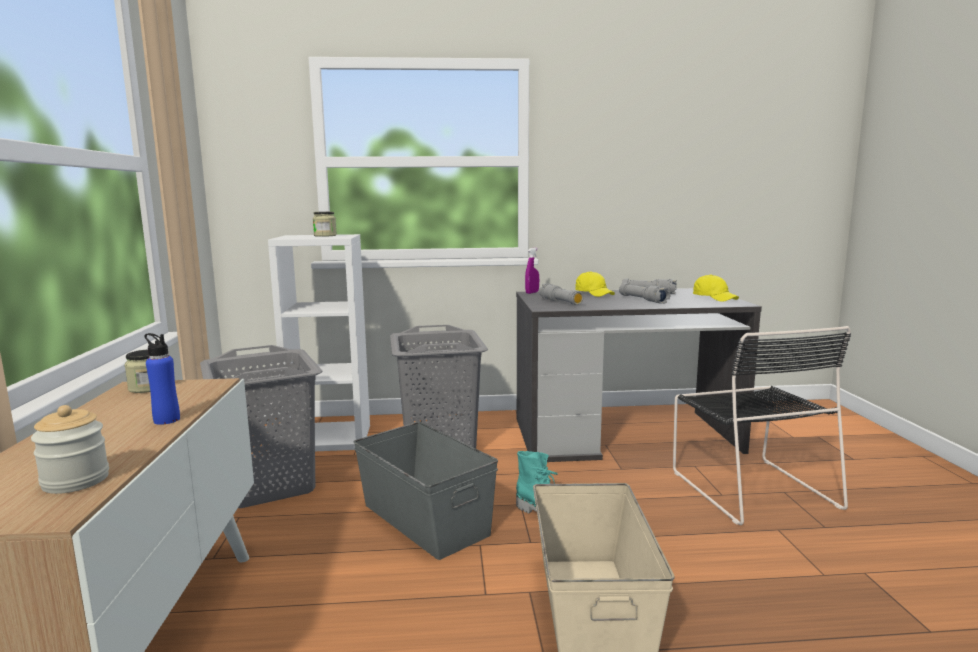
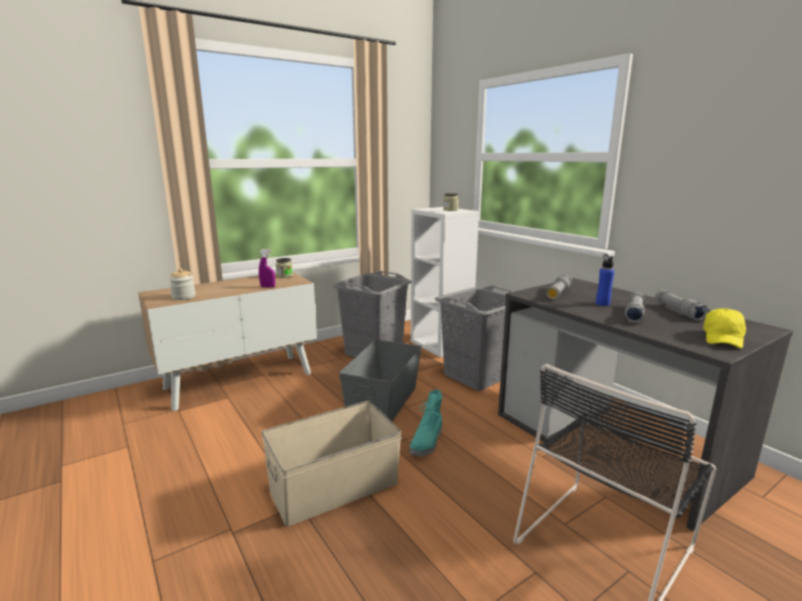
camera: 60 degrees right, 5 degrees up
(166, 420) = (248, 289): blue bottle -> blue bottle (602, 304)
(532, 292) = (579, 281): purple spray bottle -> purple spray bottle (267, 287)
(594, 294) = (623, 297): yellow cap -> none

